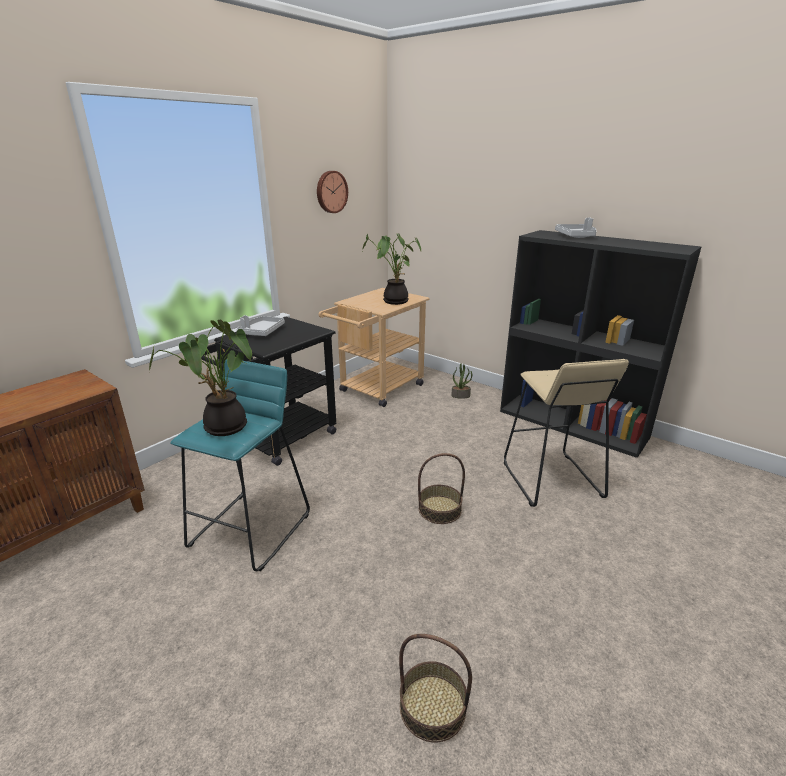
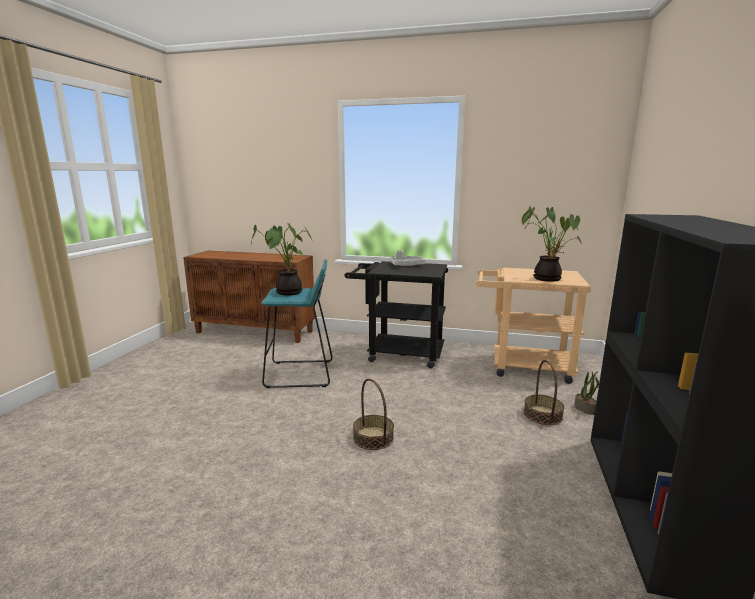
camera: 65 degrees right, 10 degrees down
(331, 192) = (536, 170): wall clock -> none
(432, 707) = (171, 477): basket -> basket (543, 415)
(550, 480) = (486, 501): beige stool -> none
(576, 237) = (692, 220): grey tray -> none

